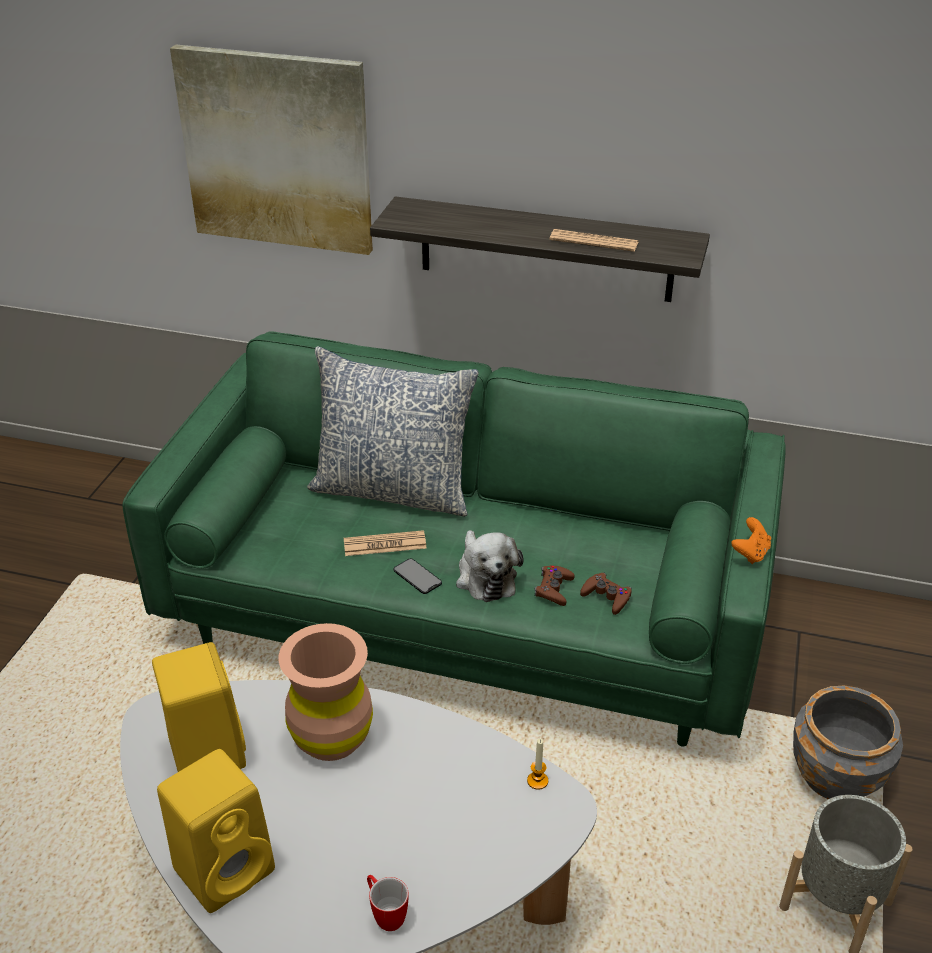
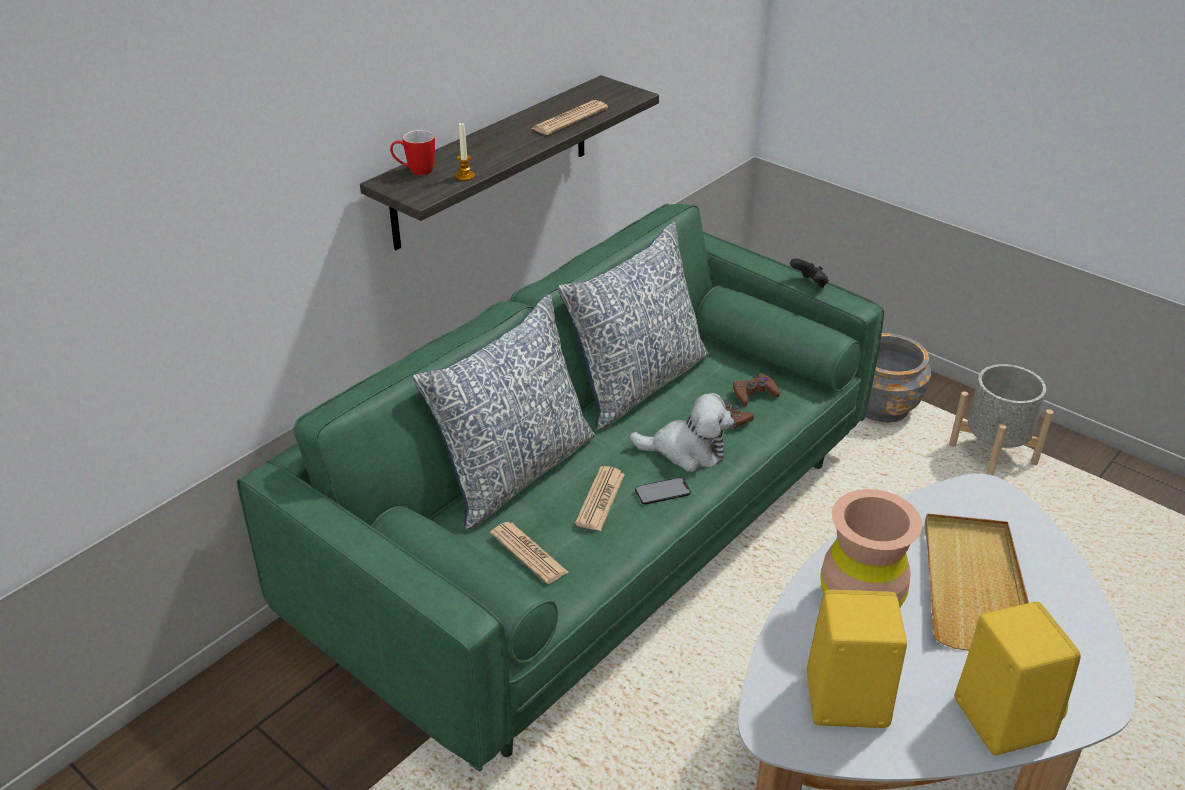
camera: 65 degrees left, 0 degrees up
(277, 150) = (228, 198): picture -> none
(298, 527) = (528, 553): none -> newspaper
(385, 914) = (1074, 623): mug -> mug (415, 171)
(400, 819) = (973, 586): none -> beige tray
(537, 781) = (954, 496): candle -> candle (465, 176)
(564, 520) = (637, 383): none -> pillow
(750, 553) = (809, 284): orange game controller -> black game controller

